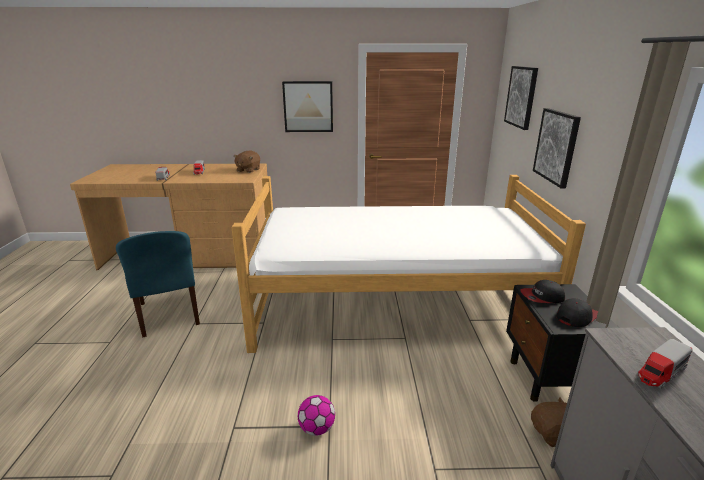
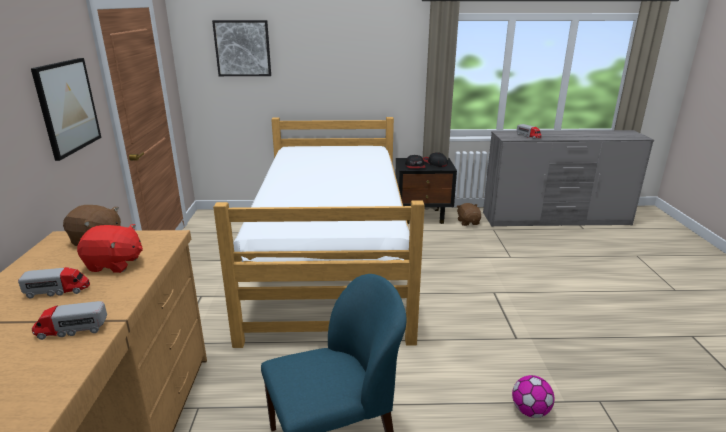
camera: 90 degrees left, 0 degrees up
(218, 175) = (114, 264): none -> red plush toy
(317, 428) = (498, 297): football -> football (530, 411)
(556, 146) = (328, 78): picture -> none

